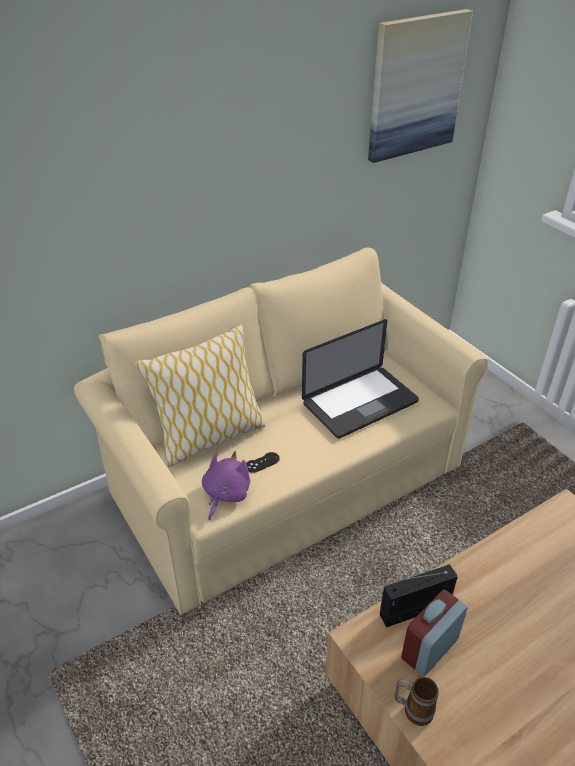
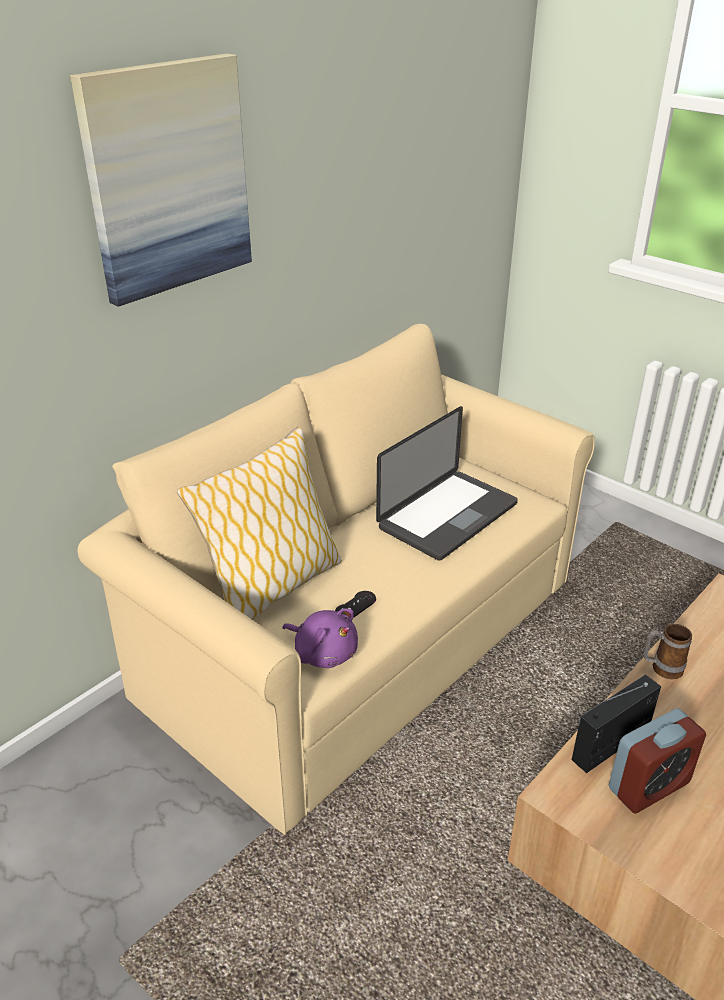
camera: 15 degrees left, 5 degrees down
(225, 494) = (323, 653): purple plush toy -> purple plush toy turned 120 degrees clockwise
(412, 710) = (661, 863): mug -> mug (660, 669)
(415, 86) = (450, 120): picture -> picture (167, 178)
(429, 648) = (648, 786): alarm clock -> alarm clock turned 150 degrees counterclockwise

